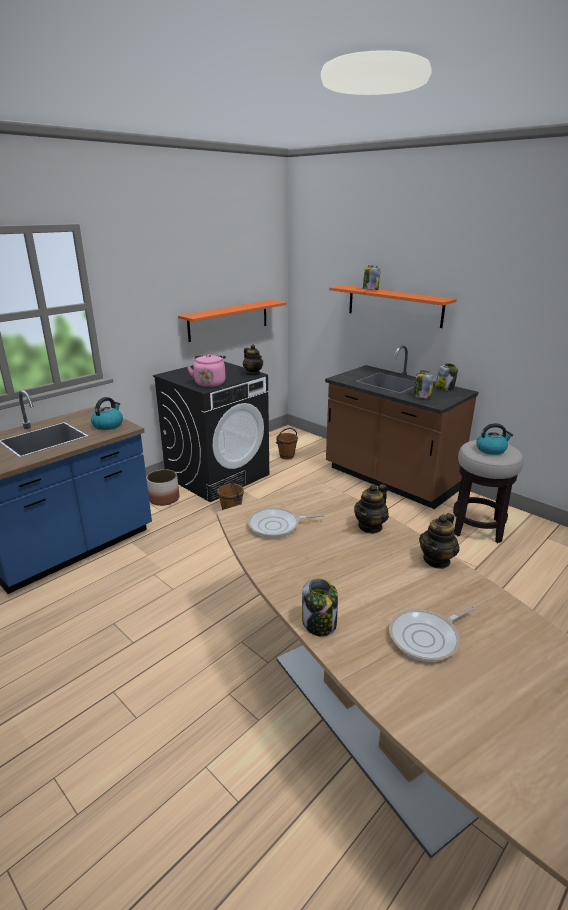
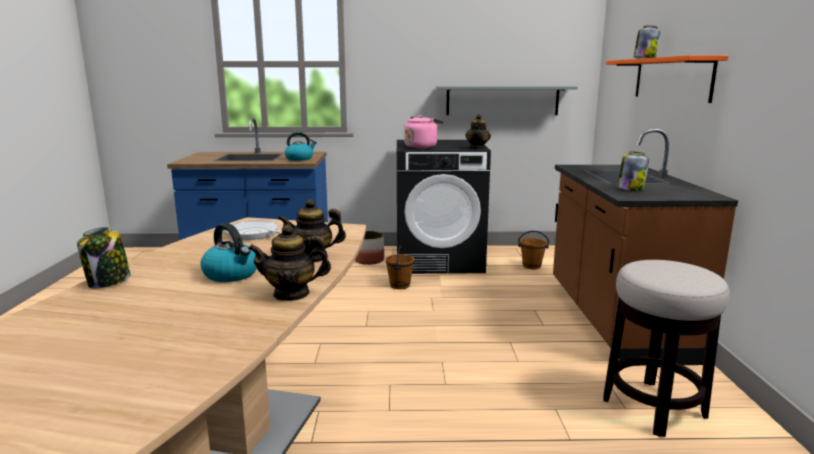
camera: 45 degrees right, 10 degrees down
(229, 320) = (502, 100): orange shelf -> grey shelf
(427, 638) = (127, 323): frying pan -> none
(445, 388) = (690, 190): jar -> none
(491, 449) = (667, 271): kettle -> kettle (232, 274)

